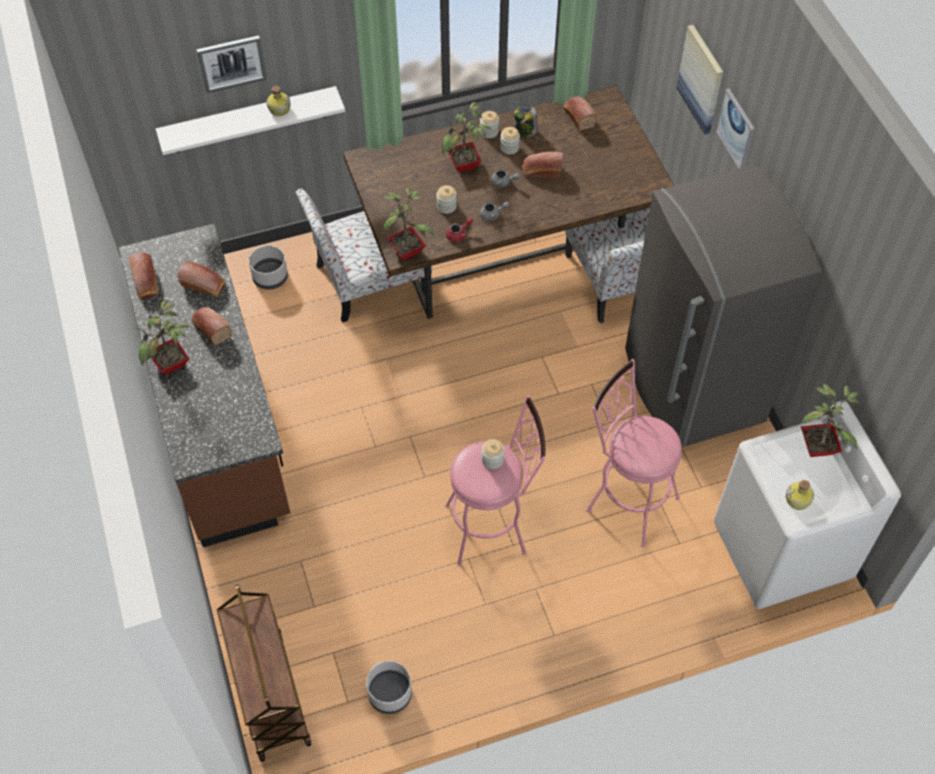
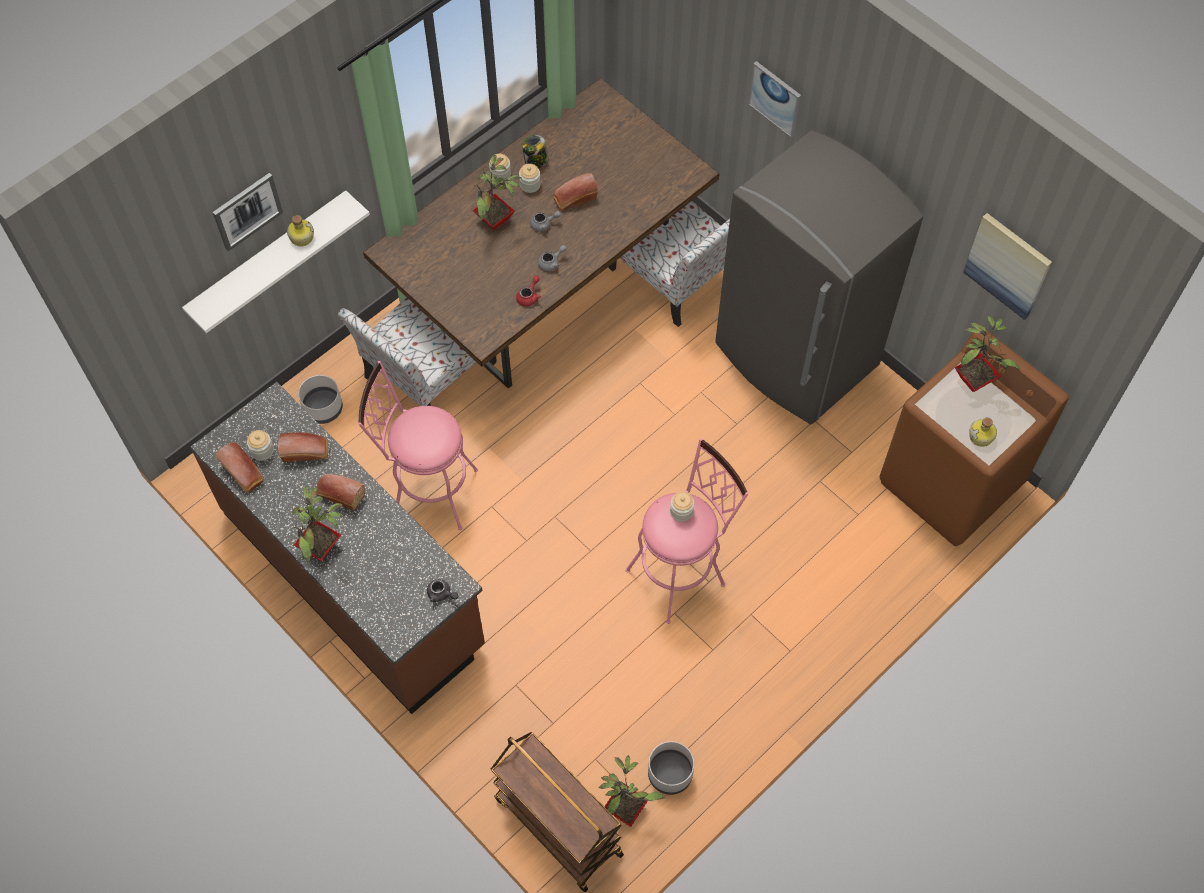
camera: 25 degrees left, 5 degrees up
(246, 441) = (441, 594): none -> grey teapot
(408, 251) = (488, 333): potted plant -> potted plant (626, 807)
(446, 206) = (501, 271): jar -> jar (262, 451)
(578, 117) = (580, 127): bread -> none
(626, 499) = (790, 493): pink stool -> pink stool (427, 491)
(701, 79) = (714, 56): picture -> picture (1008, 265)
(781, 551) = (951, 483): white washing machine -> brown washing machine

